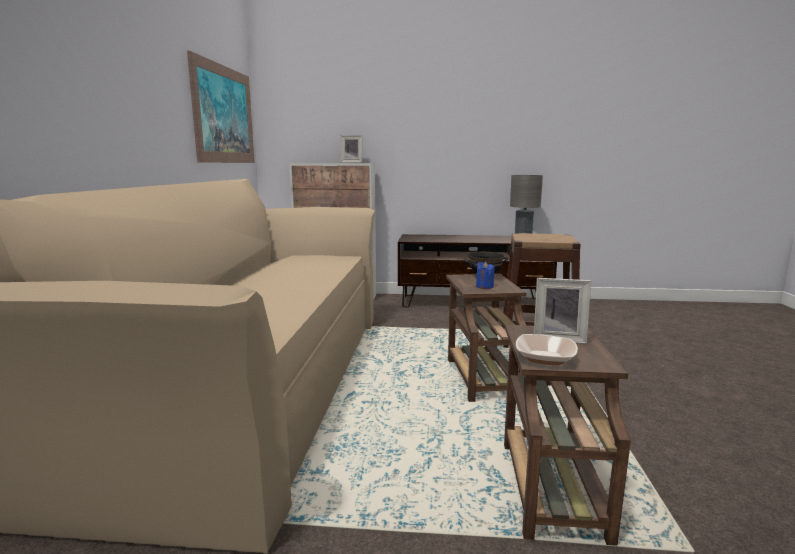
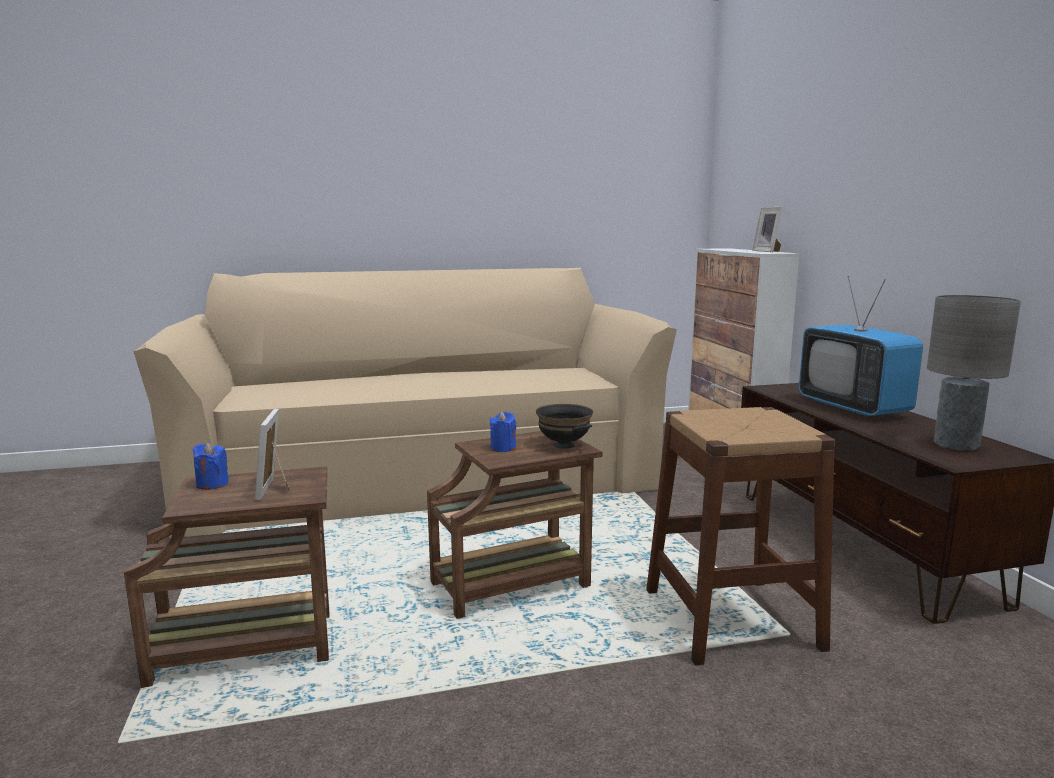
camera: 70 degrees right, 0 degrees up
(224, 115) = (620, 188): picture -> none
(458, 238) = (853, 407): none -> television
(545, 358) = (212, 484): bowl -> blue candle

